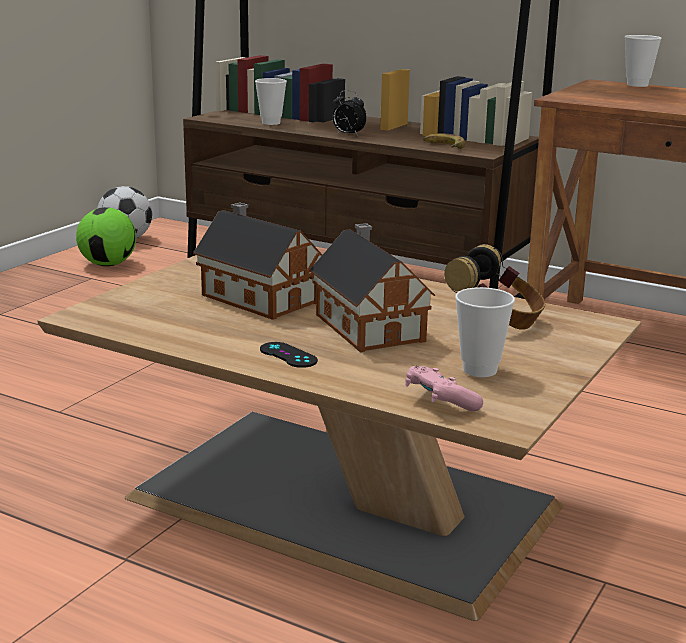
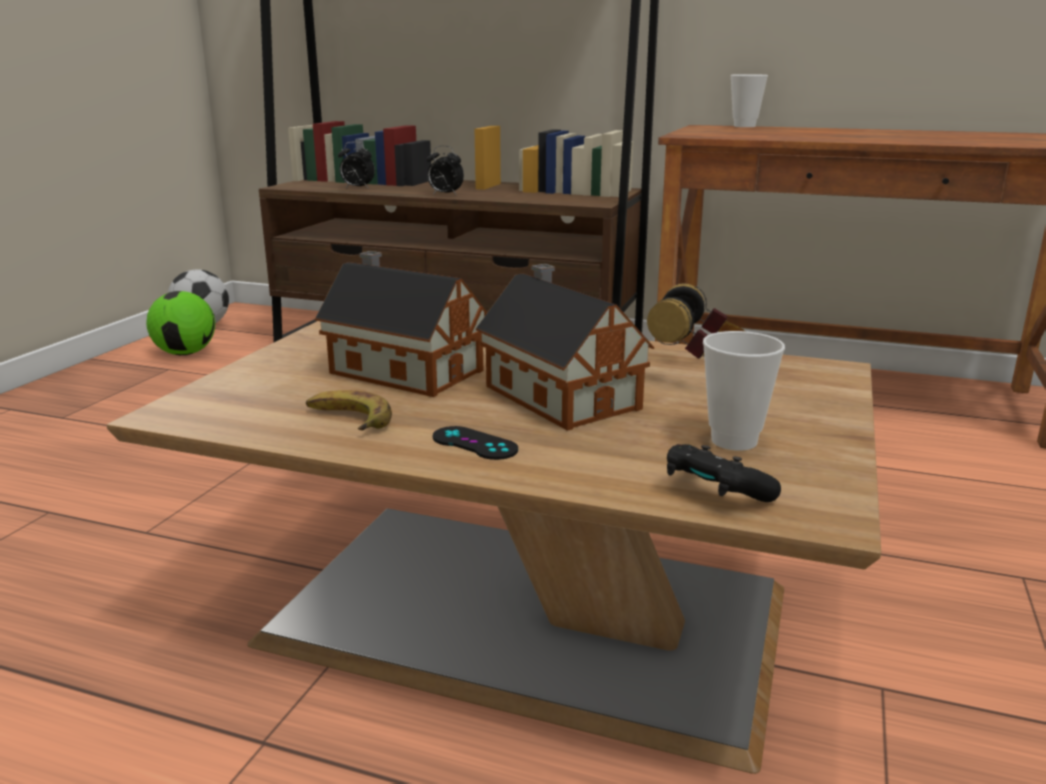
camera: 10 degrees left, 0 degrees up
(271, 123) = (357, 188): cup -> alarm clock
(440, 403) = (715, 494): pink game controller -> black game controller
(443, 146) = (551, 199): banana -> banana (348, 419)

